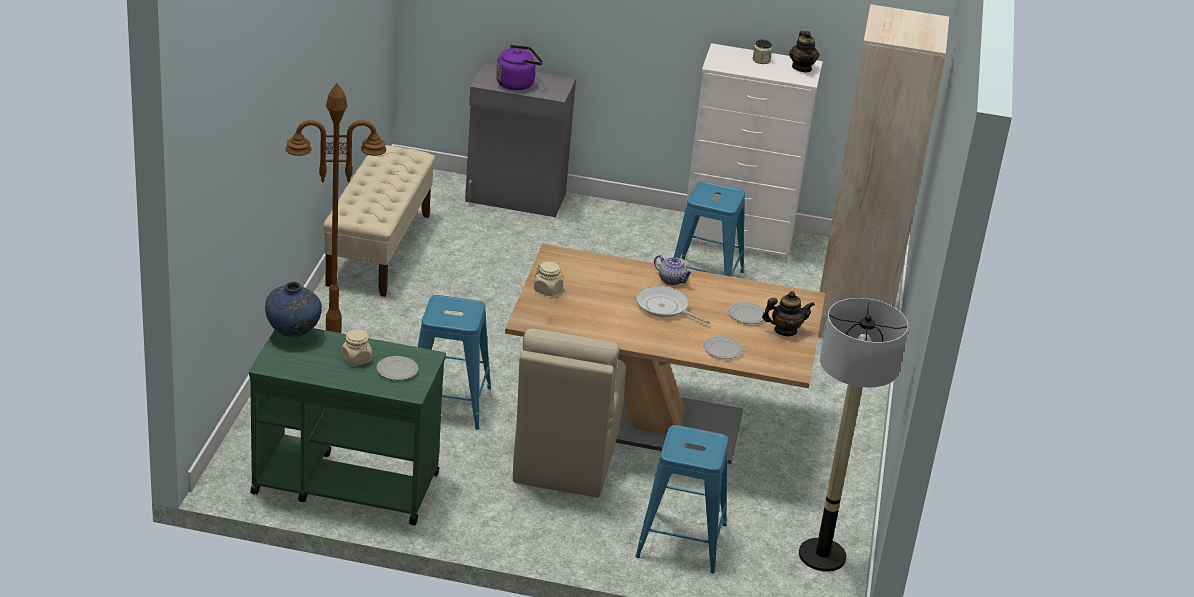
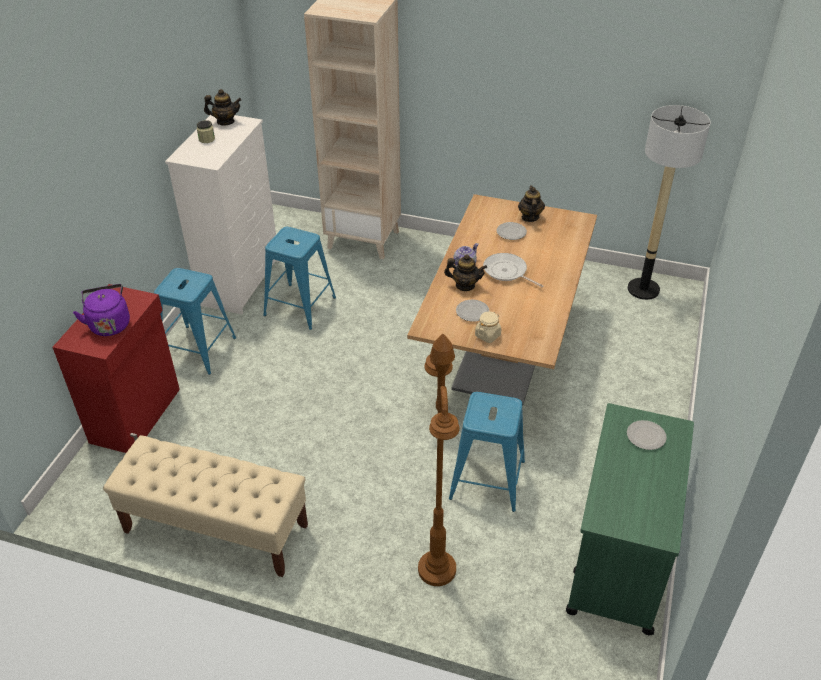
camera: 80 degrees left, 10 degrees up
(293, 334) = (603, 516): blue vase -> none
(356, 359) = (635, 466): beige jar -> none
(516, 198) = (137, 415): grey cabinet -> red cabinet
(564, 459) = (558, 408): beige chair -> none
(632, 279) = (465, 285): none -> teapot
(664, 307) = (507, 272): frying pan -> frying pan turned 90 degrees clockwise
(682, 540) = (644, 353): blue stool -> blue stool (198, 349)
(722, 349) = (562, 249): plate -> plate (472, 312)

